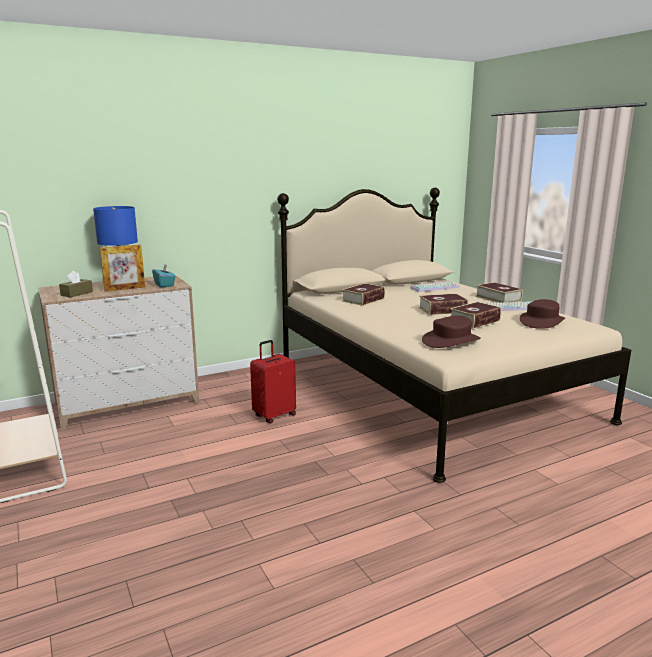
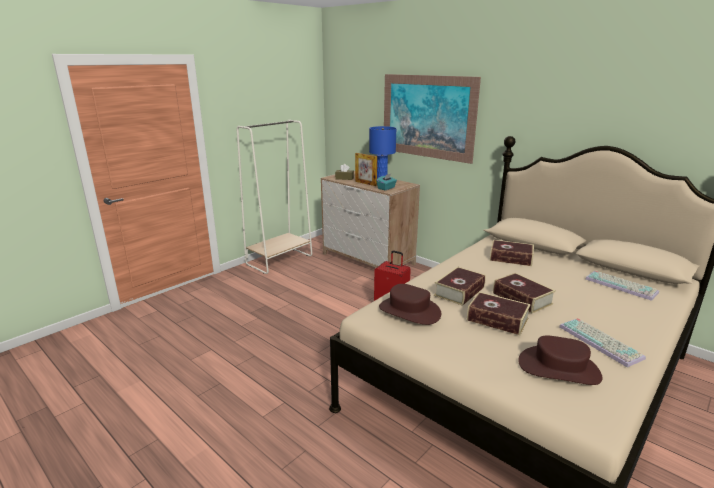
camera: 70 degrees right, 5 degrees up
(167, 185) = (427, 117): none -> picture
(498, 298) = (638, 331): book -> book (459, 291)

